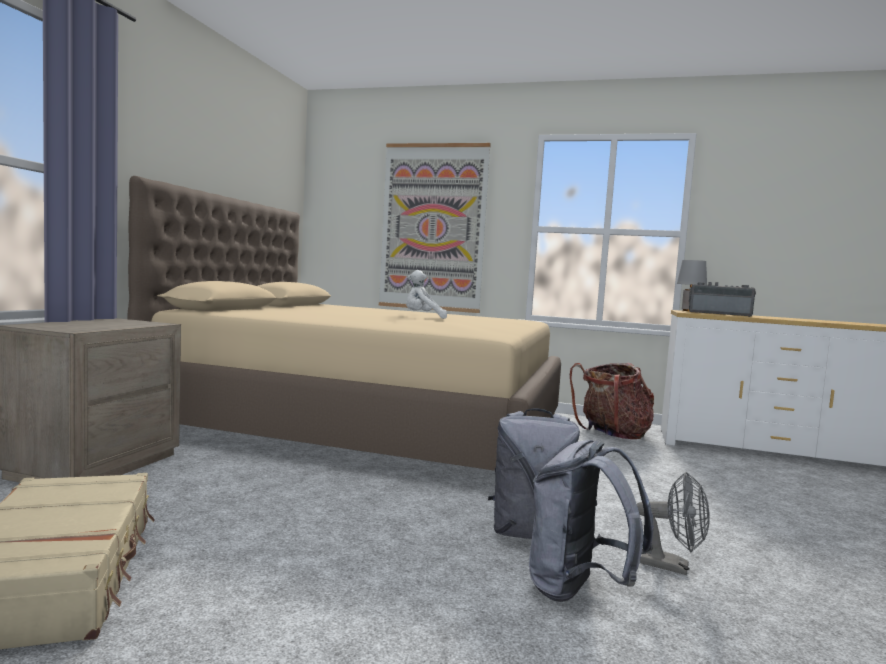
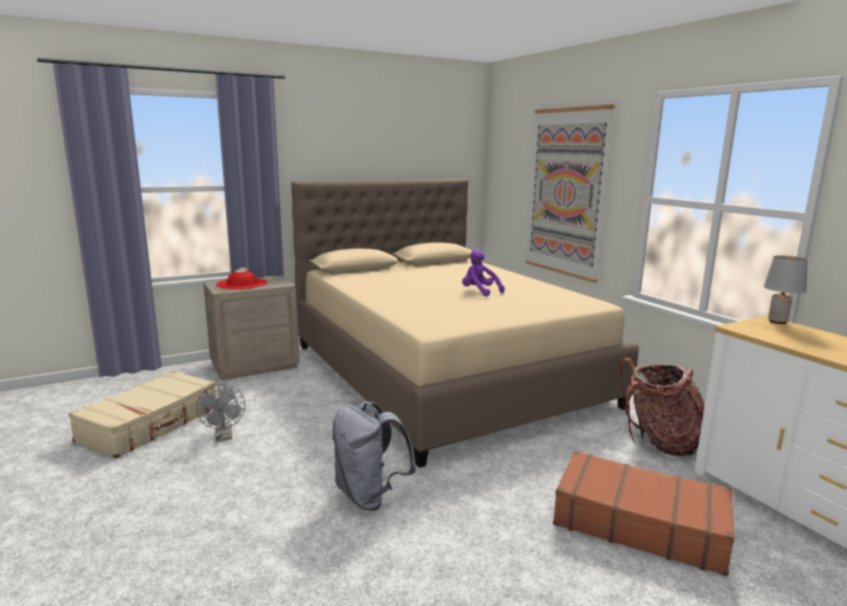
camera: 45 degrees right, 10 degrees up
(85, 325) = (242, 284): none -> red hat
(423, 318) = (479, 292): white plush toy -> purple plush toy
(579, 590) = (312, 543): grey backpack -> none
(672, 566) = (404, 565): grey fan -> grey fan (224, 436)
(708, 480) = (639, 523): none -> brown suitcase
(719, 314) = (783, 336): radio -> none

